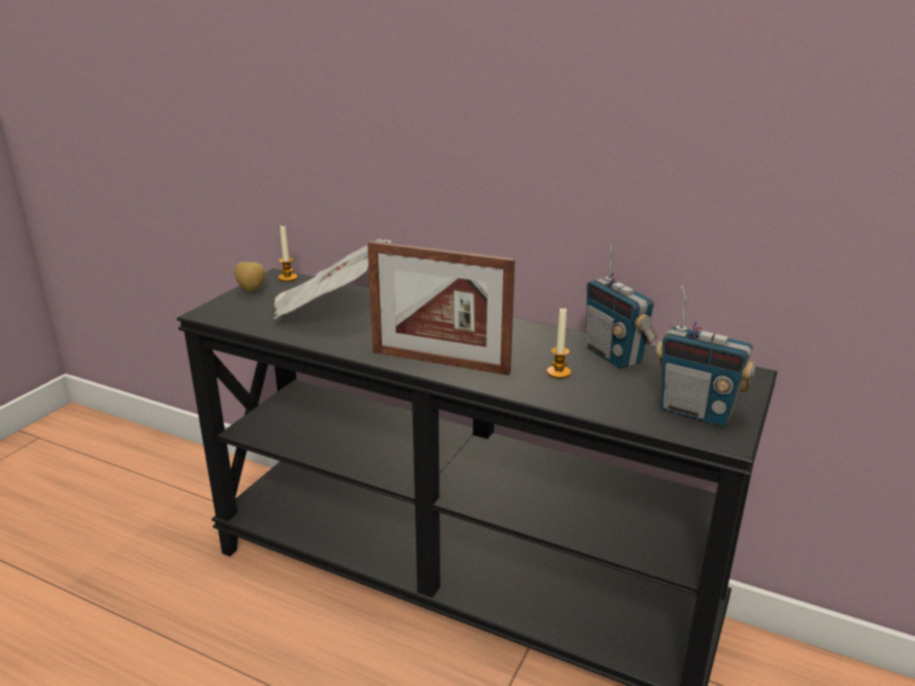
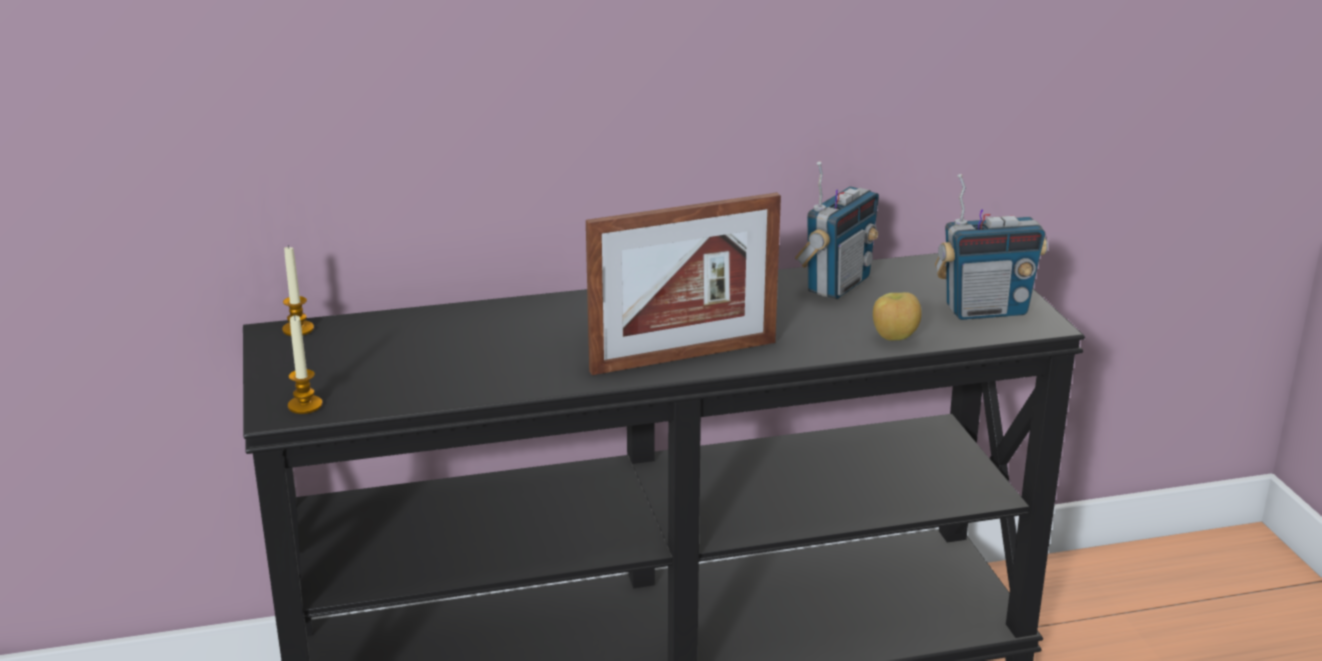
camera: 40 degrees left, 0 degrees up
(251, 290) = (279, 362): apple -> apple (894, 337)
(329, 309) = (439, 347): newspaper -> none
(558, 373) = (816, 321): candle -> candle (305, 405)
(614, 355) = (837, 284): radio -> radio turned 75 degrees counterclockwise

